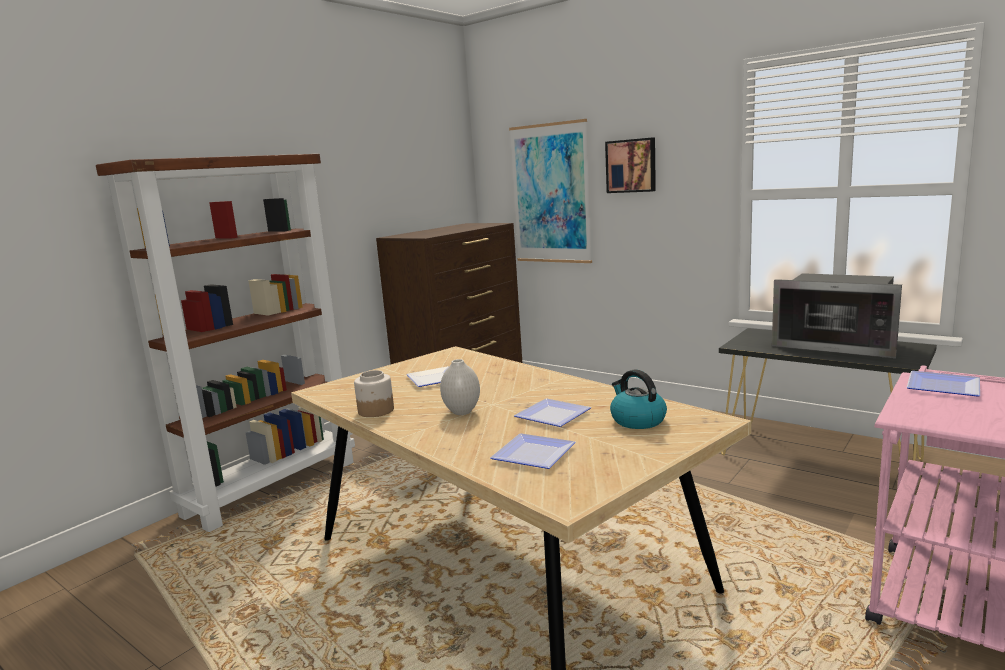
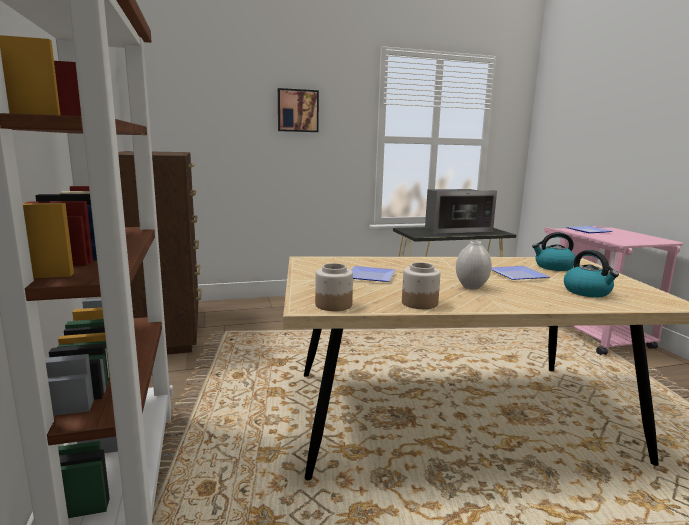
camera: 55 degrees left, 0 degrees up
(332, 394) = (333, 305): none -> jar
(537, 454) = (587, 292): plate -> kettle
(551, 194) = (218, 128): picture -> none

